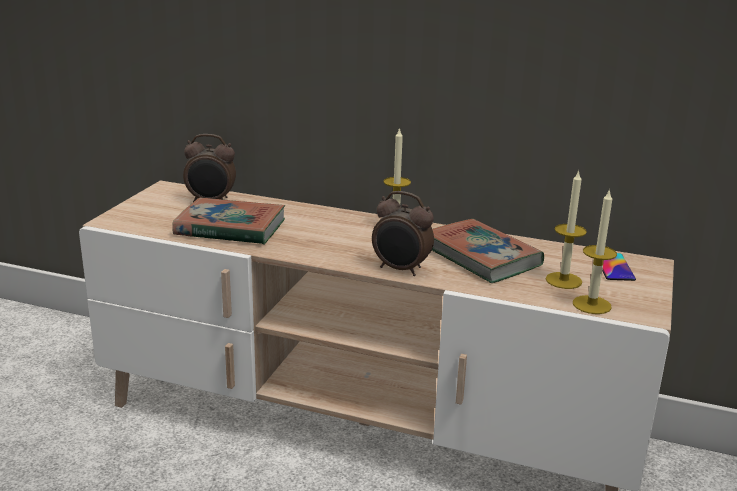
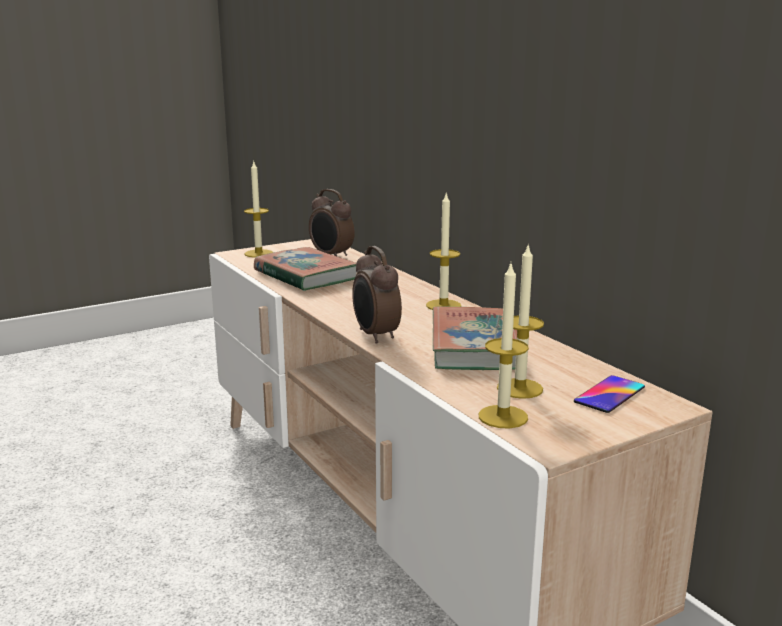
camera: 40 degrees right, 5 degrees down
(134, 215) = (258, 253): none -> candle

